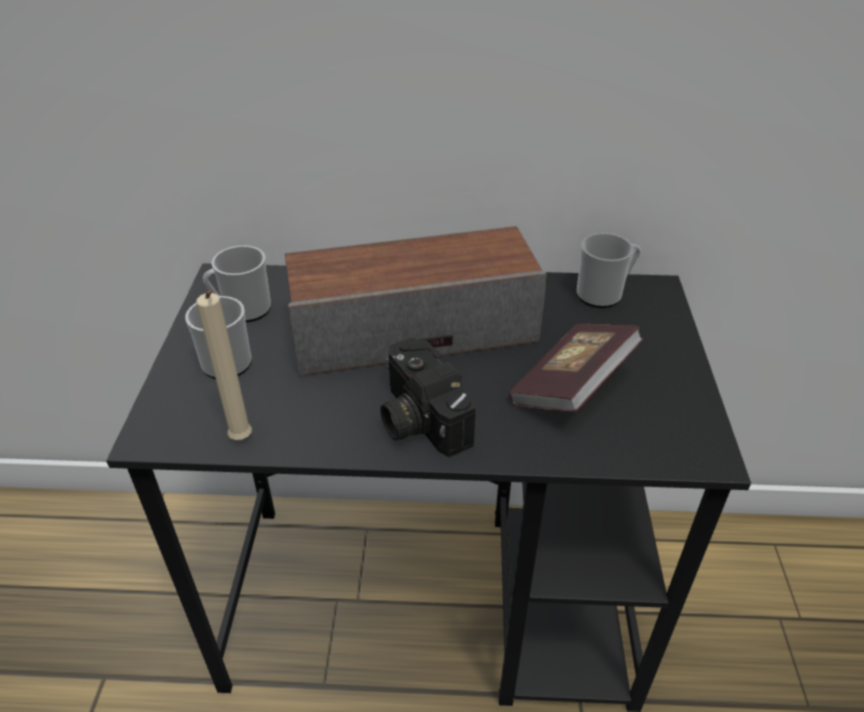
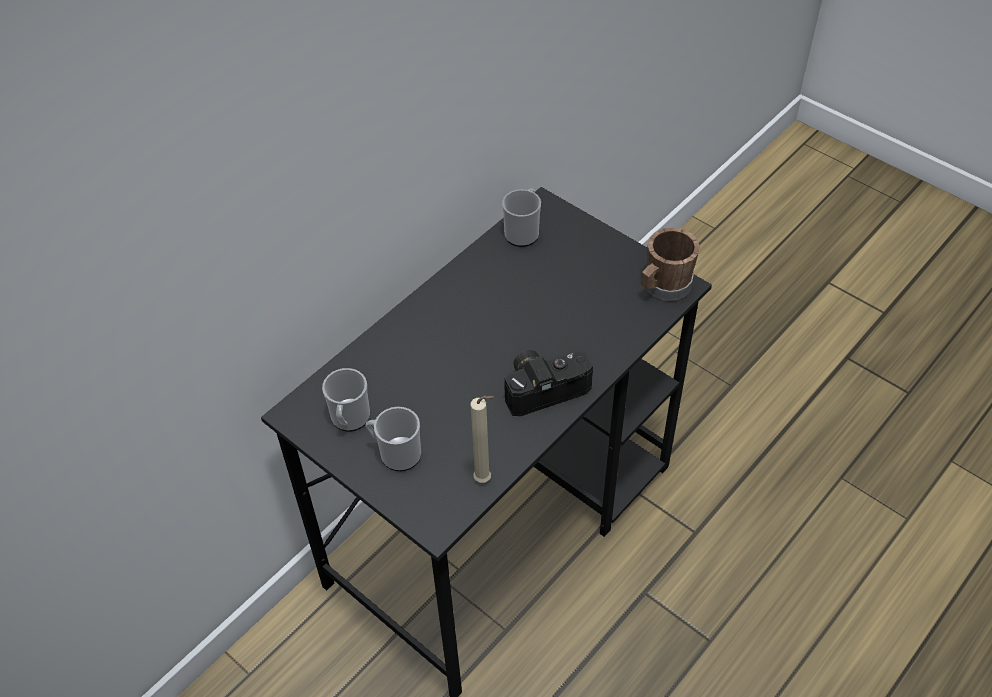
camera: 50 degrees left, 10 degrees up
(413, 330) = (464, 342): speaker -> none
(417, 418) = (544, 387): camera -> camera turned 150 degrees clockwise
(572, 386) = (585, 303): book -> none
(683, 438) = (663, 287): none -> brown mug

